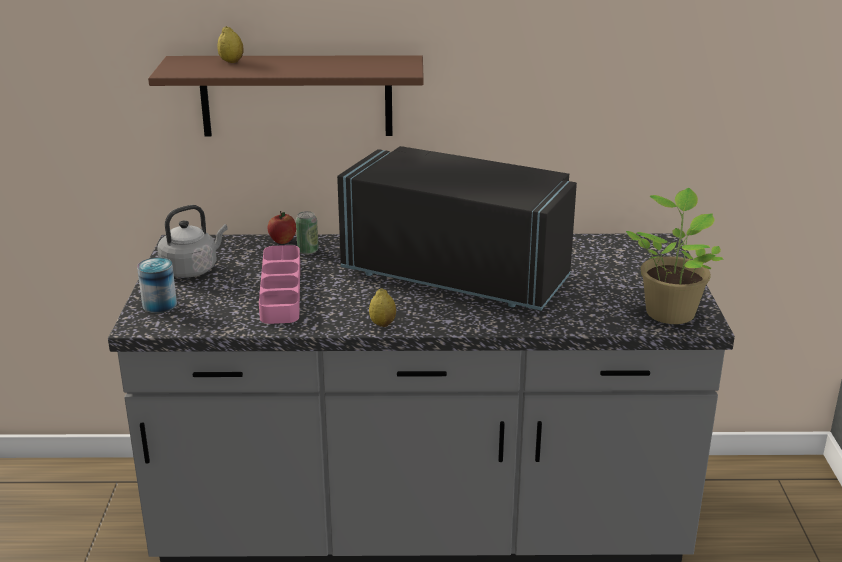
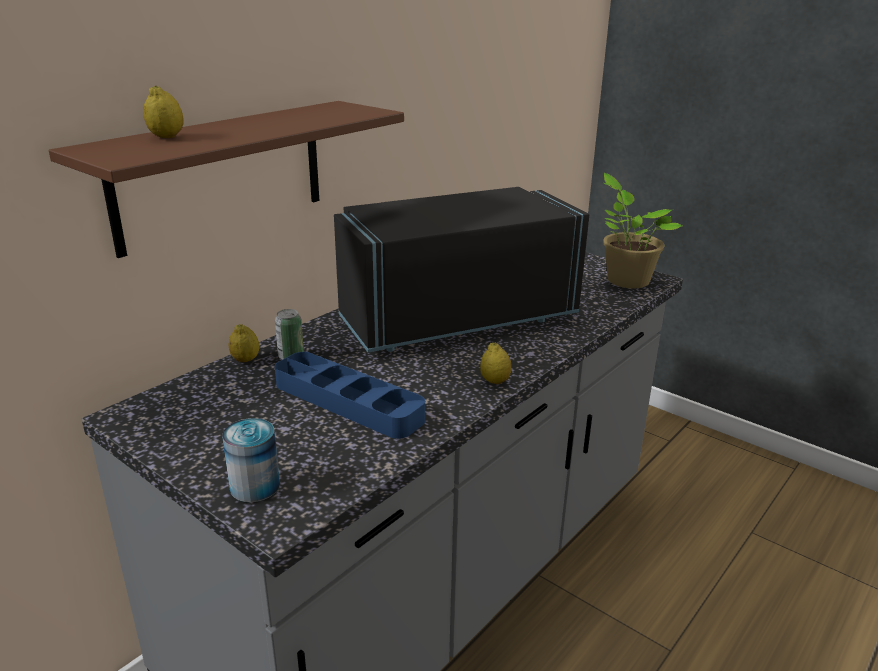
camera: 50 degrees left, 0 degrees up
(192, 269) = (208, 432): grey kettle -> none
(281, 290) = (348, 402): pink tray -> blue tray
(282, 241) = (245, 360): apple -> lemon

